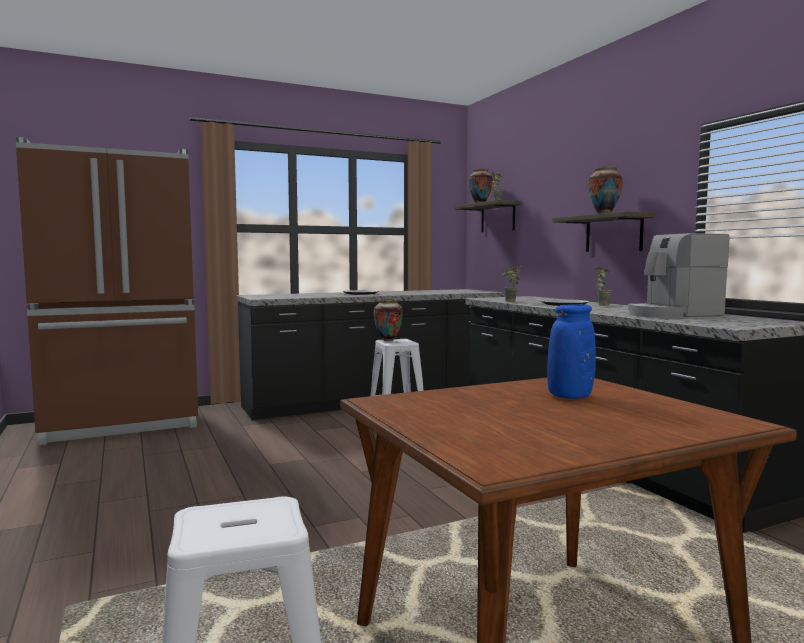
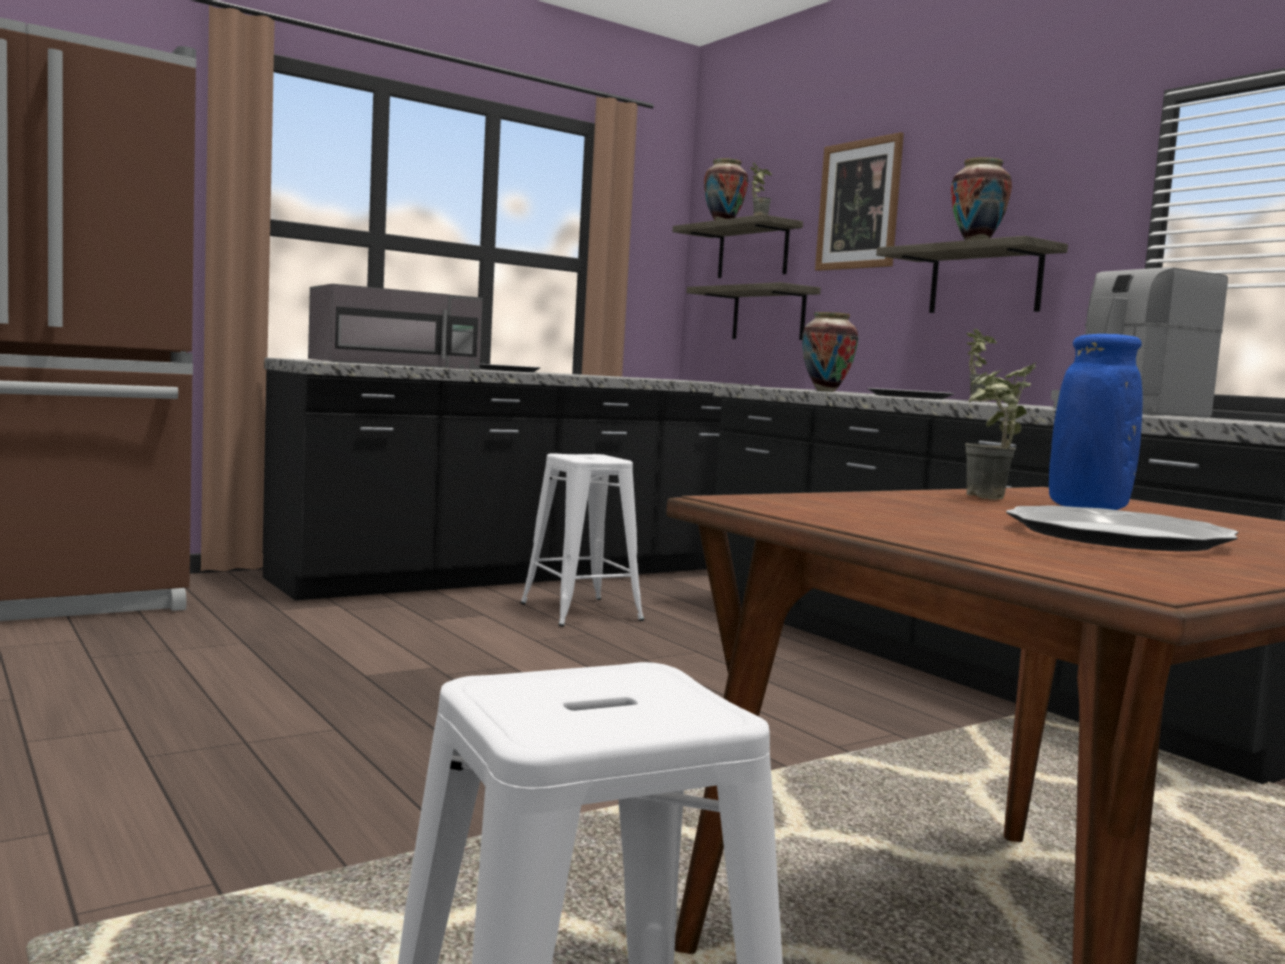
camera: 10 degrees left, 0 degrees up
(300, 296) = (396, 365): none -> grey microwave
(388, 340) = (571, 455): vase -> vase (825, 391)
(507, 252) = (768, 314): none -> shelf
(509, 301) = (806, 390): potted plant -> potted plant (986, 498)
(544, 424) = (1117, 537): none -> plate
(548, 191) = (859, 205): none -> picture

